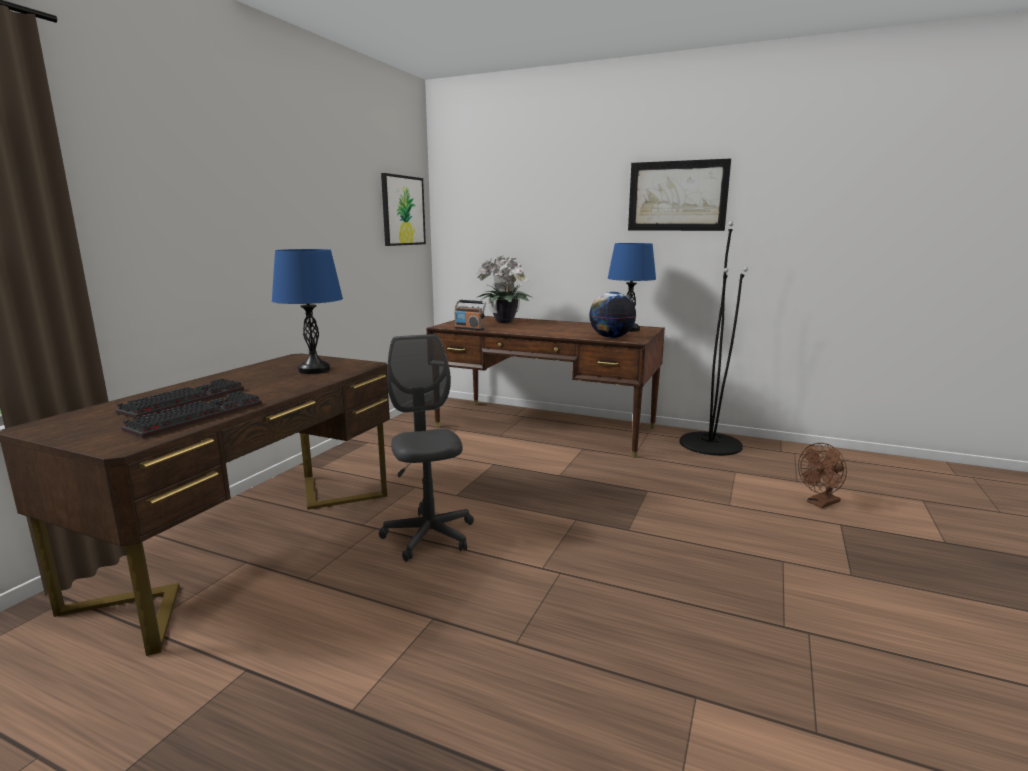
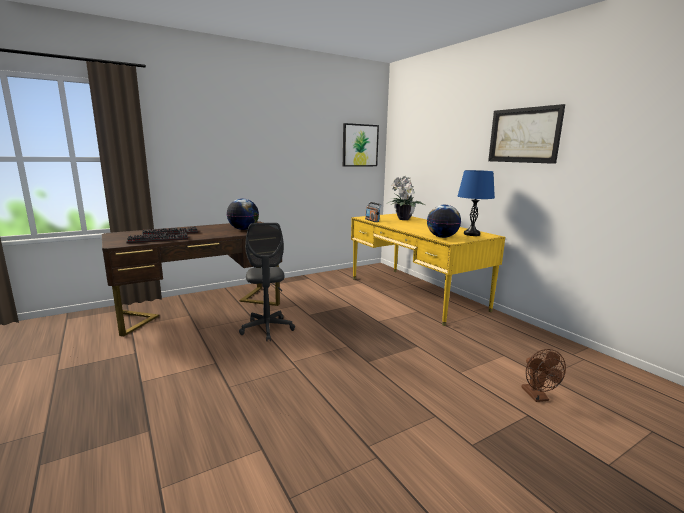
camera: 35 degrees right, 0 degrees up
(314, 370) = (243, 229): blue table lamp -> globe
(429, 536) = (267, 329): grey office chair -> grey office chair turned 150 degrees clockwise
(544, 427) = (415, 293): brown desk -> yellow desk
(710, 444) = (517, 333): black floor lamp -> none
(820, 503) = (537, 397): brown fan -> brown fan turned 105 degrees counterclockwise

